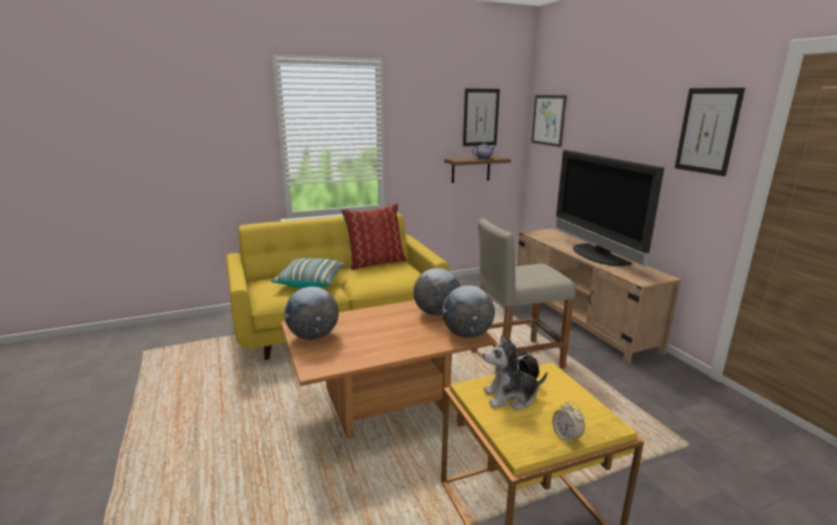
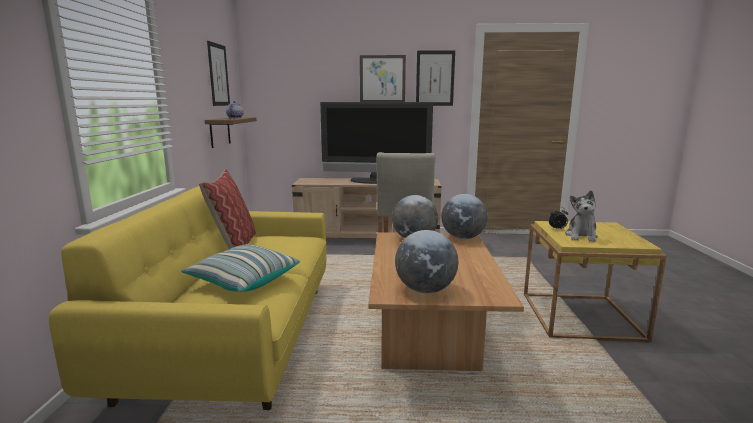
camera: 65 degrees left, 5 degrees down
(548, 120) = (271, 80): picture -> picture (382, 79)
(566, 436) = (624, 233): alarm clock -> none

